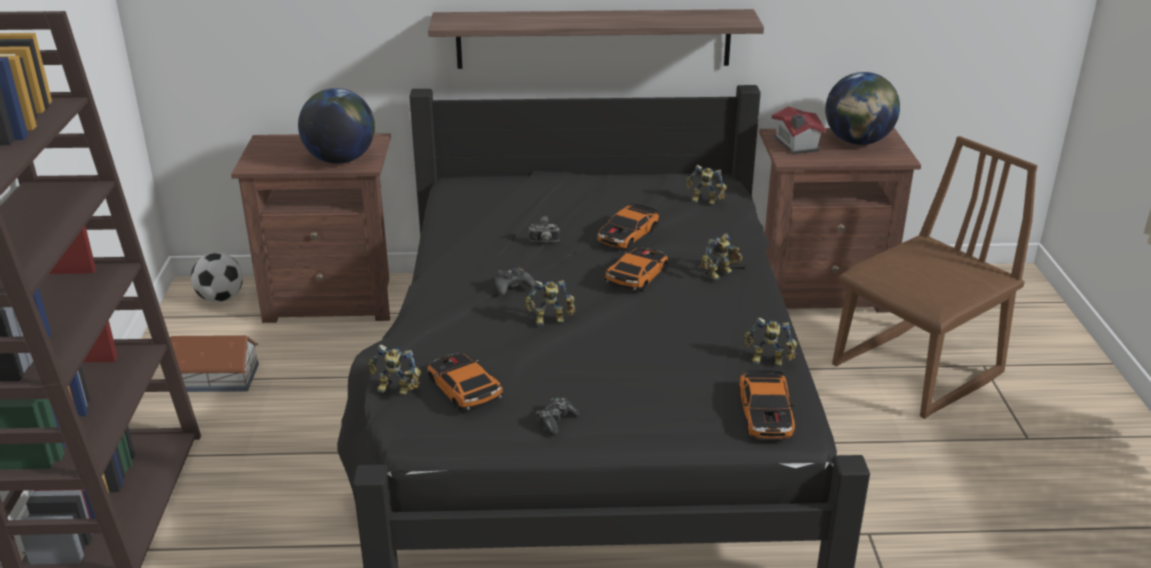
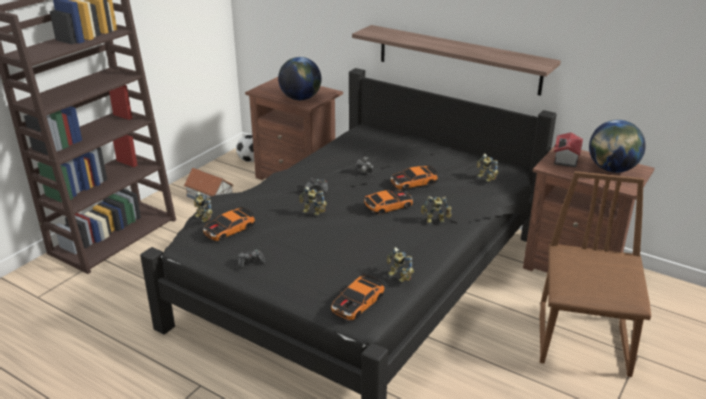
camera: 35 degrees right, 0 degrees up
(462, 389) = (229, 229): toy car -> toy car turned 135 degrees counterclockwise
(918, 371) = (584, 340): brown chair -> brown chair turned 75 degrees counterclockwise

